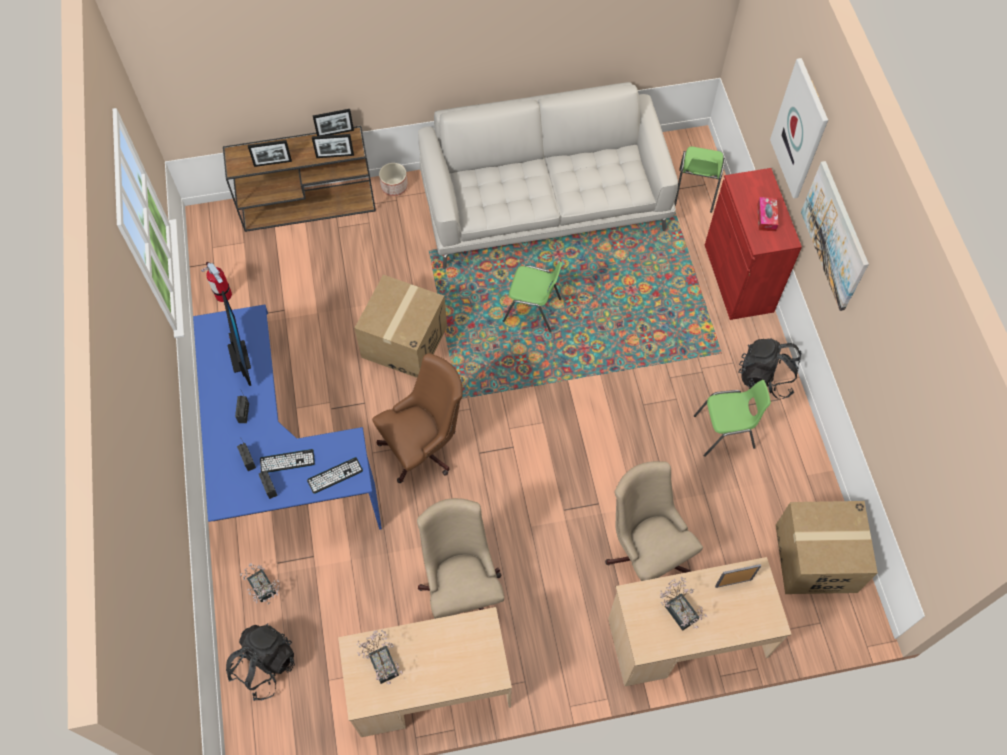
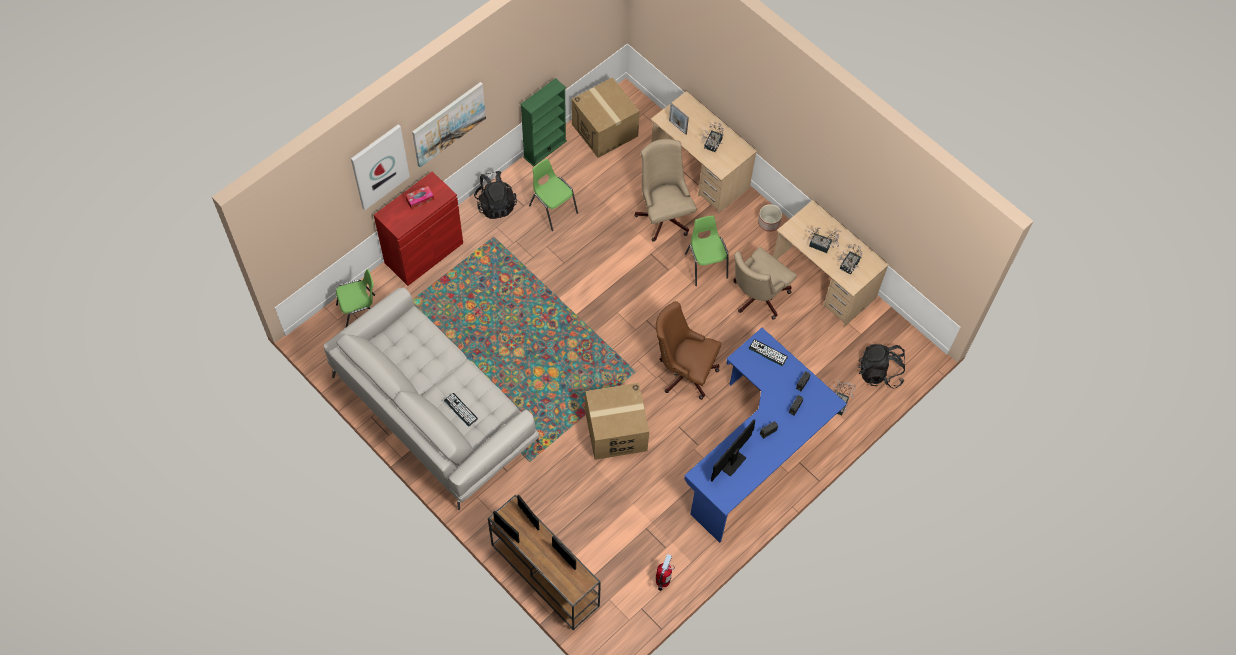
camera: 125 degrees left, 0 degrees up
(287, 461) = (779, 385): keyboard -> keyboard (460, 409)
(394, 186) = (486, 523): planter -> planter (768, 223)
(434, 649) = (822, 246): none -> potted plant
(532, 310) = (535, 364): green chair -> green chair (705, 265)
(645, 552) = (663, 214): beige office chair -> beige office chair turned 135 degrees clockwise
(821, 472) = (545, 149): none -> green bookcase

